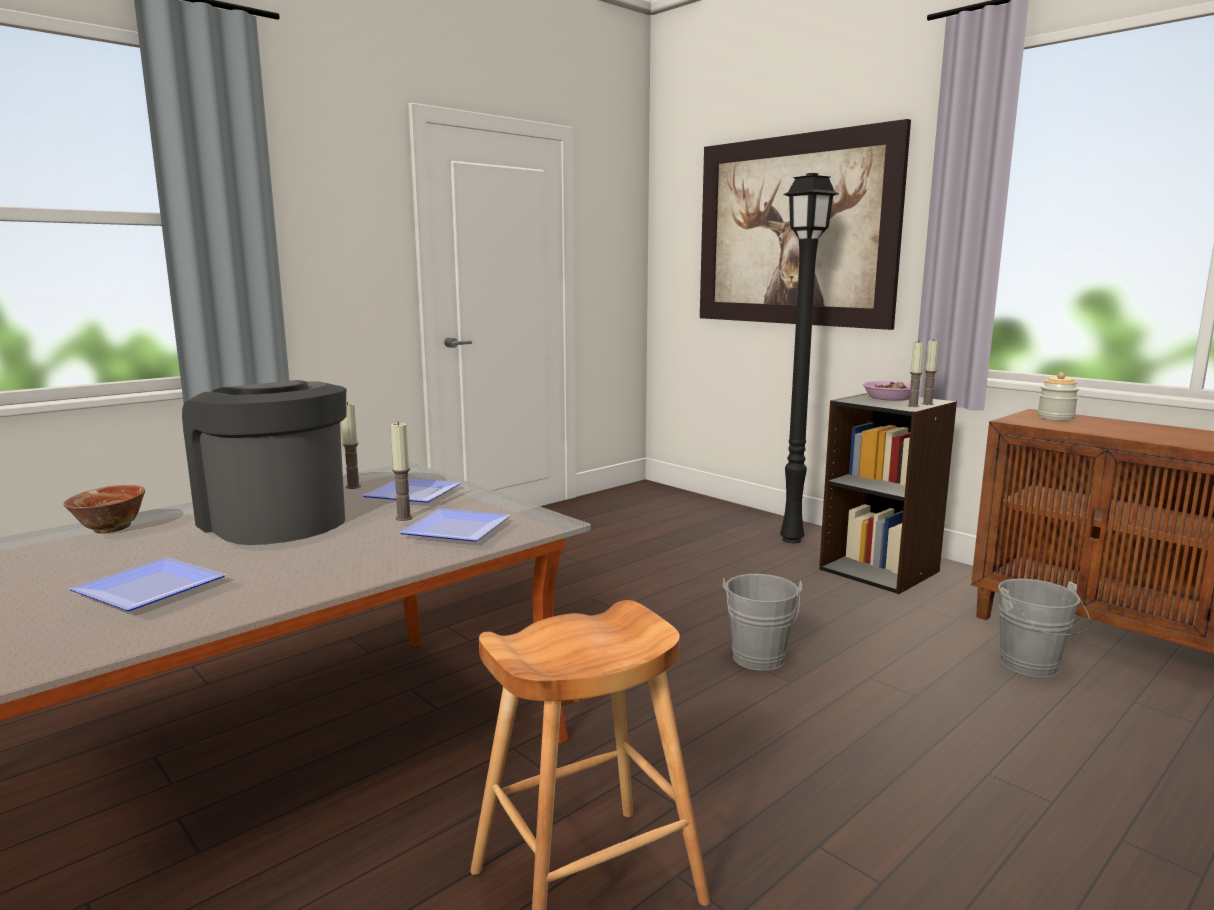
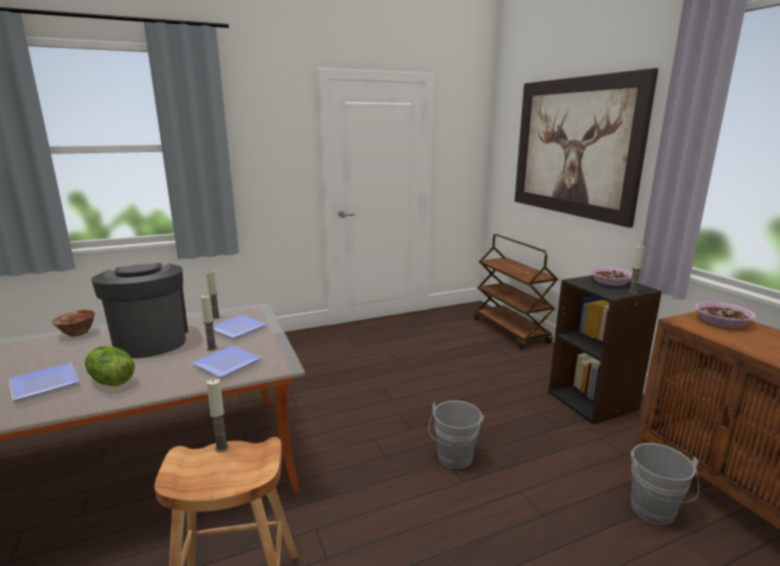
camera: 20 degrees right, 5 degrees up
(279, 571) = (110, 381): none -> lettuce
(717, 509) = (511, 331): none -> brown cart
(789, 540) = (544, 364): black floor lamp -> none
(913, 406) = (618, 293): candle -> candle (222, 448)
(1055, 417) = (722, 322): jar -> bowl

